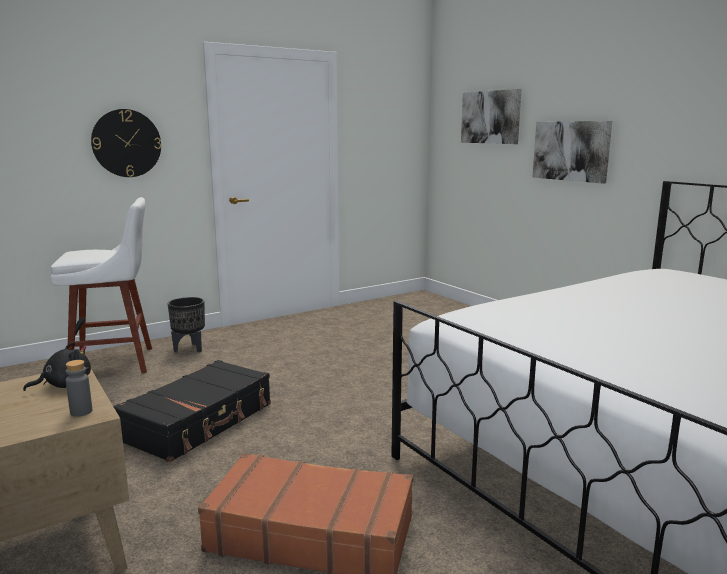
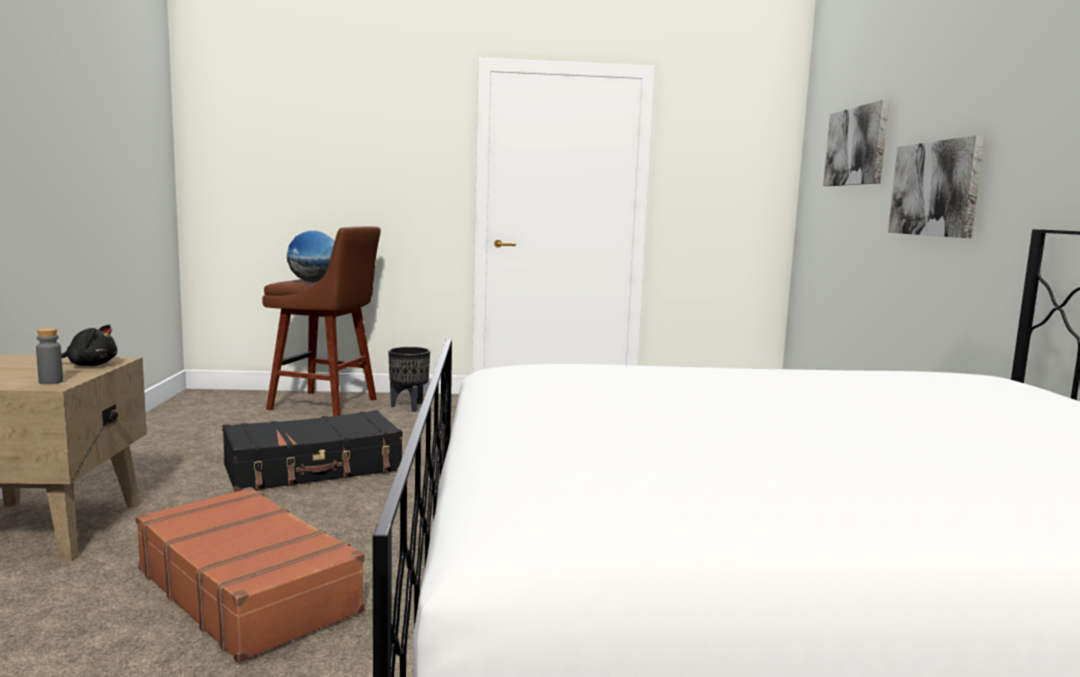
camera: 30 degrees right, 5 degrees down
(96, 255) = (314, 282): none -> globe
(115, 363) = (325, 405): white stool -> brown stool
(126, 143) = (381, 169): wall clock -> none

